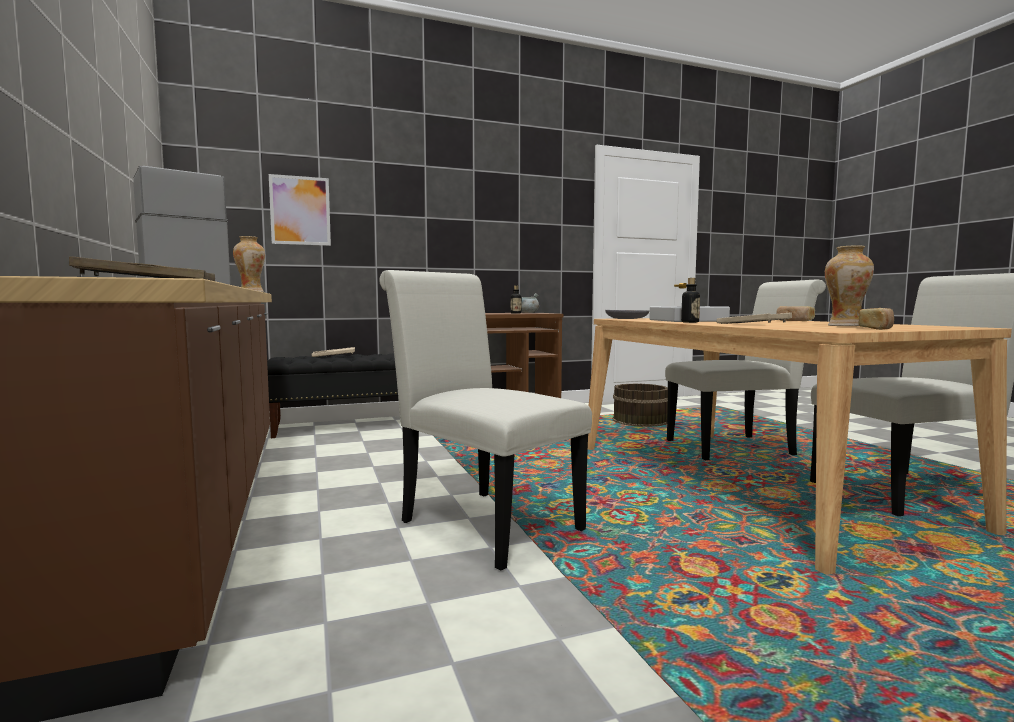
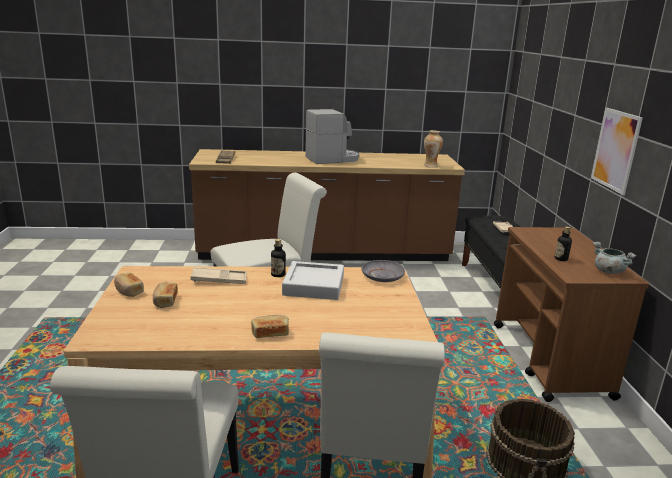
camera: 105 degrees right, 15 degrees up
(300, 210) = (543, 105): picture -> picture (615, 150)
(845, 326) = (165, 301): vase -> bread

